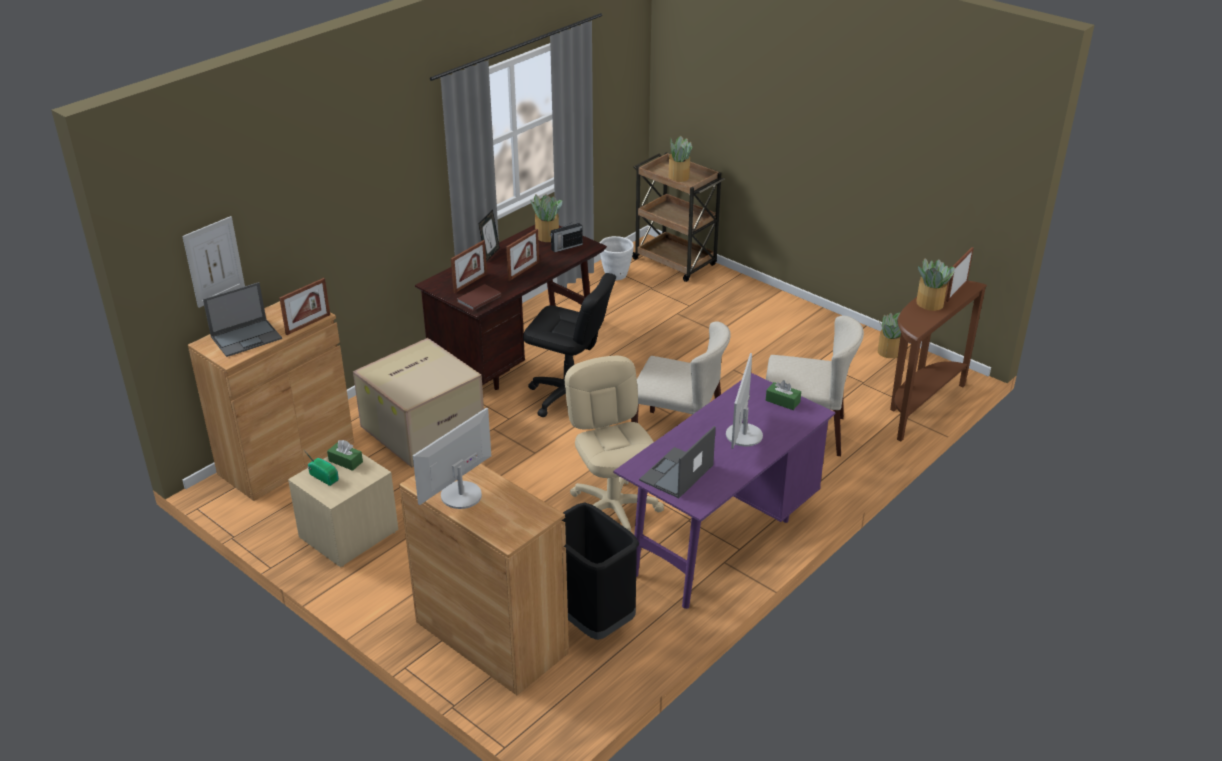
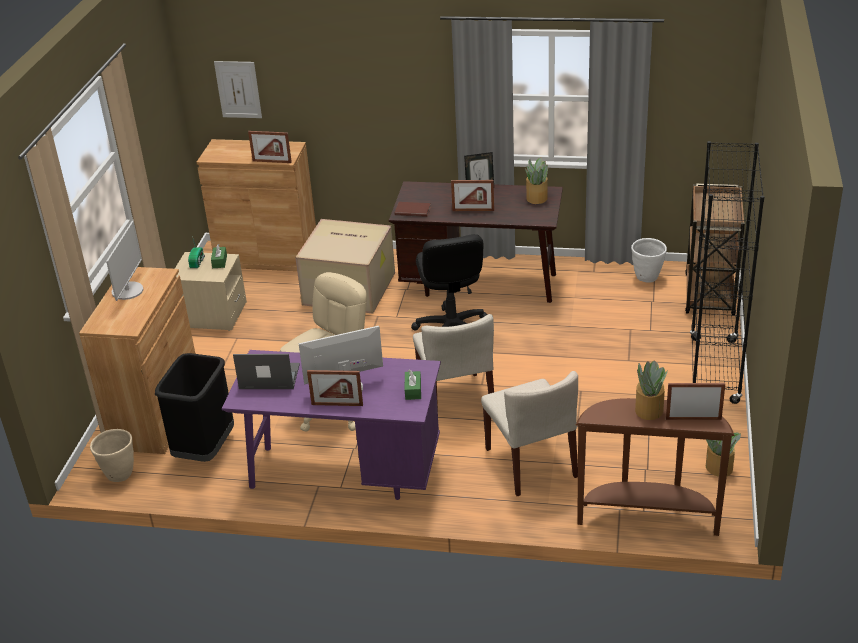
camera: 60 degrees right, 0 degrees up
(247, 337) = (237, 151): laptop -> none
(460, 495) = (128, 291): monitor -> monitor turned 90 degrees clockwise
(470, 283) = (430, 198): picture frame -> picture frame (337, 404)
(566, 247) = (530, 212): radio -> none
(570, 701) = (119, 475): none -> beige planter
(679, 176) = (715, 210): potted plant -> none
(773, 303) = (714, 371): none -> black bookcase

